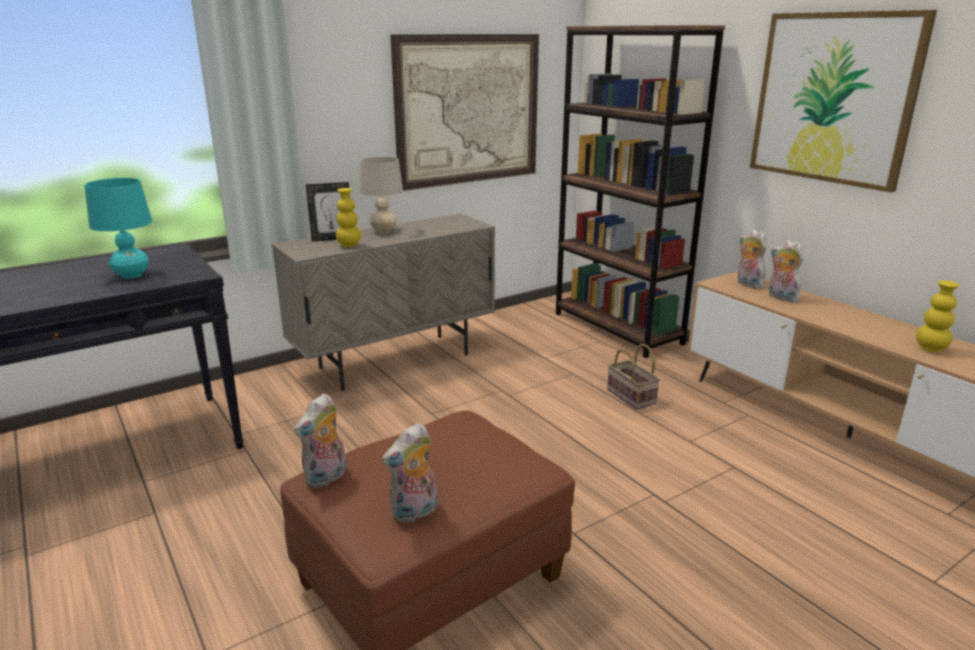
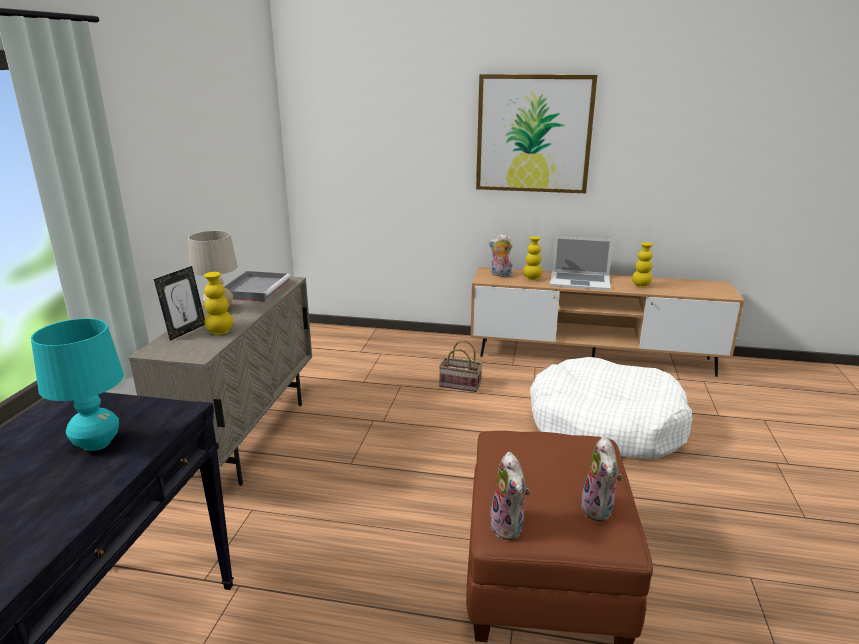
camera: 45 degrees left, 0 degrees up
(439, 225) = (256, 289): none -> grey tray
(469, 110) = (224, 170): picture -> none
(617, 328) = (378, 339): brown bookcase -> none
(732, 506) = (605, 425): none -> white dog bed
(781, 298) = (532, 278): plush toy -> yellow vase
(843, 318) = (580, 281): none -> laptop

